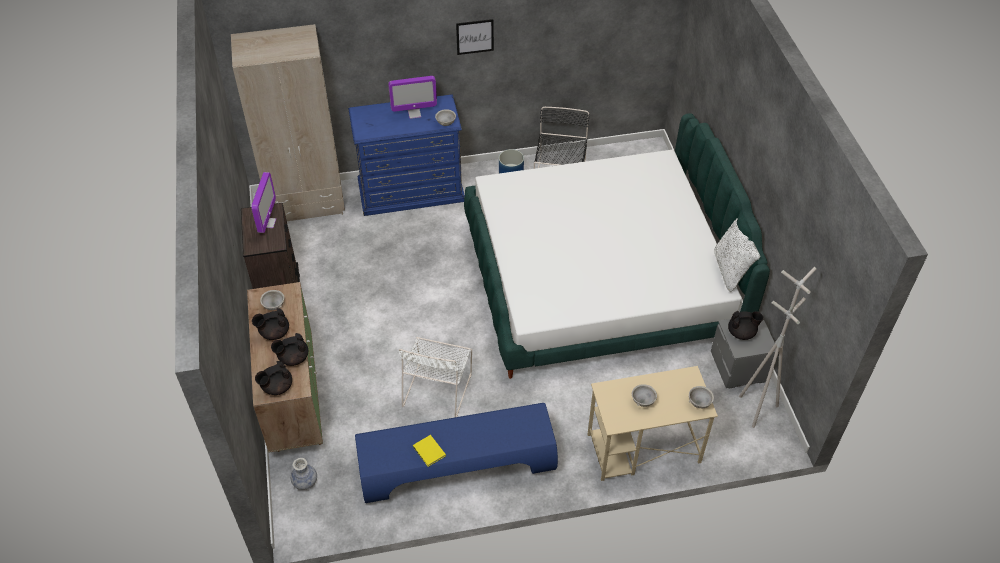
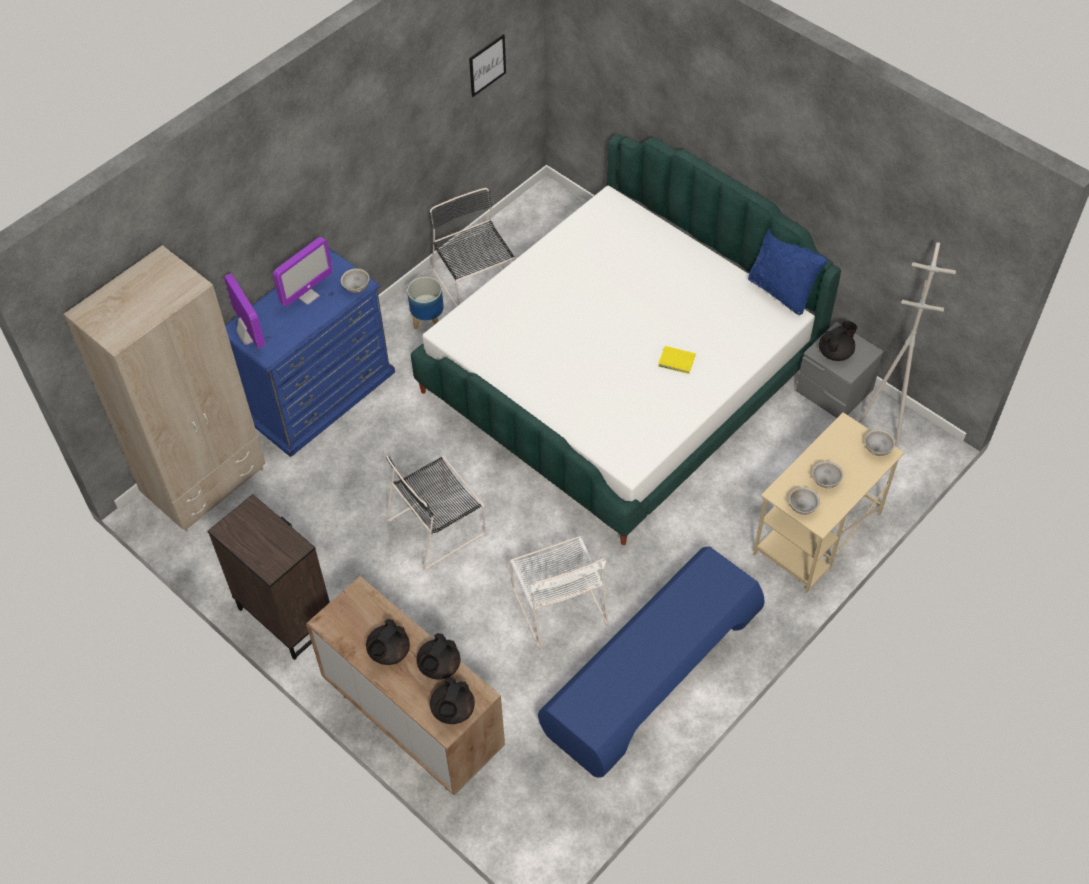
camera: 35 degrees left, 5 degrees up
(267, 223) = (259, 529): monitor -> monitor (249, 336)
(274, 305) = (357, 621): grey bowl -> grey bowl (802, 507)
(305, 482) = (510, 801): vase -> none
(410, 301) = (438, 525): none -> black chair
(429, 452) = (641, 675): yellow book -> yellow book (677, 361)
(475, 36) = (340, 162): picture -> picture (487, 65)
(730, 272) = (781, 293): white pillow -> blue pillow

